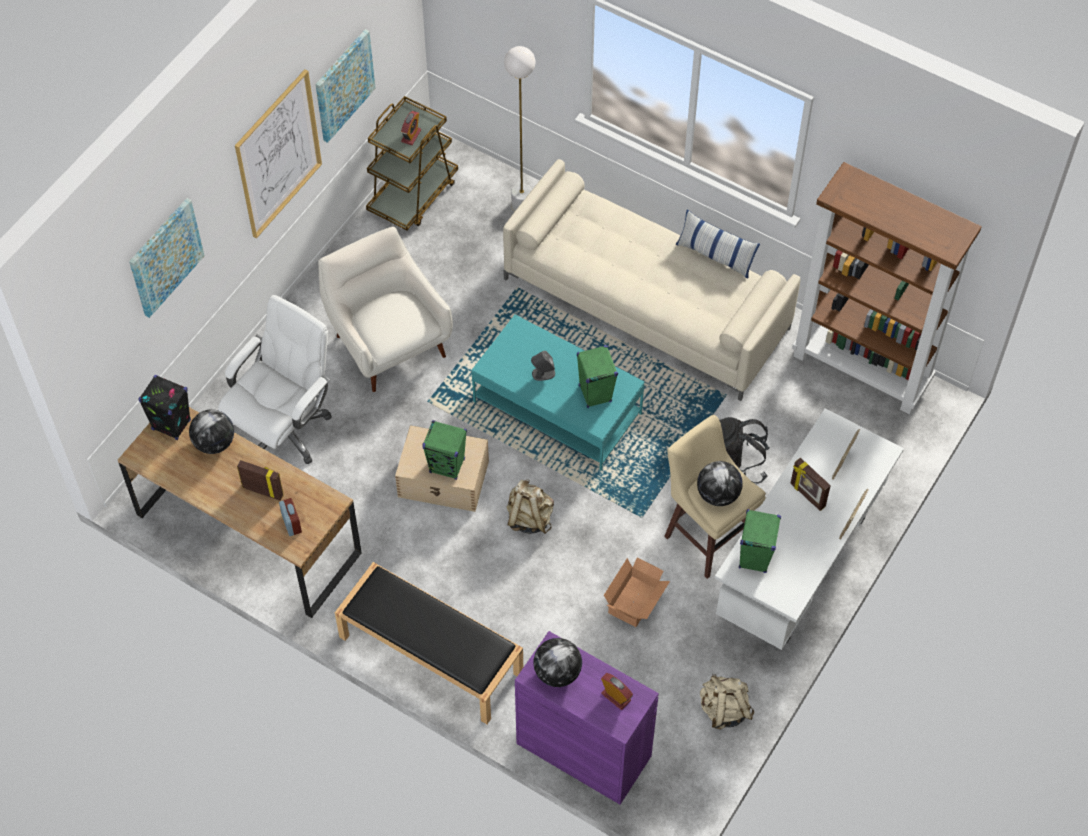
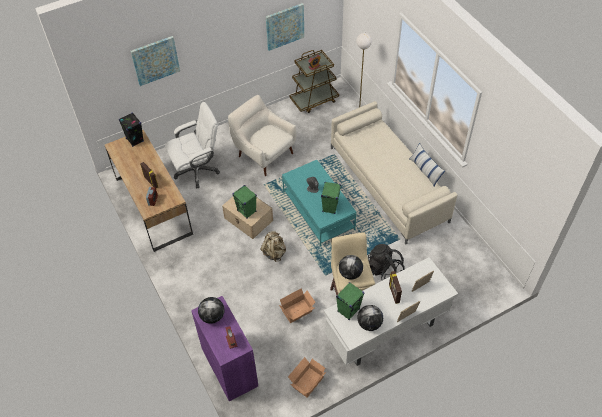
camera: 30 degrees right, 5 degrees down
(214, 443) = (146, 154): globe -> globe (369, 324)
(278, 154) = (236, 42): picture -> none
(388, 342) = (263, 153): white armchair -> white armchair turned 45 degrees counterclockwise
(429, 654) = (191, 291): black bench -> none
(724, 710) = (306, 382): beige backpack -> cardboard box
(862, 369) = (474, 255): brown bookcase -> none

